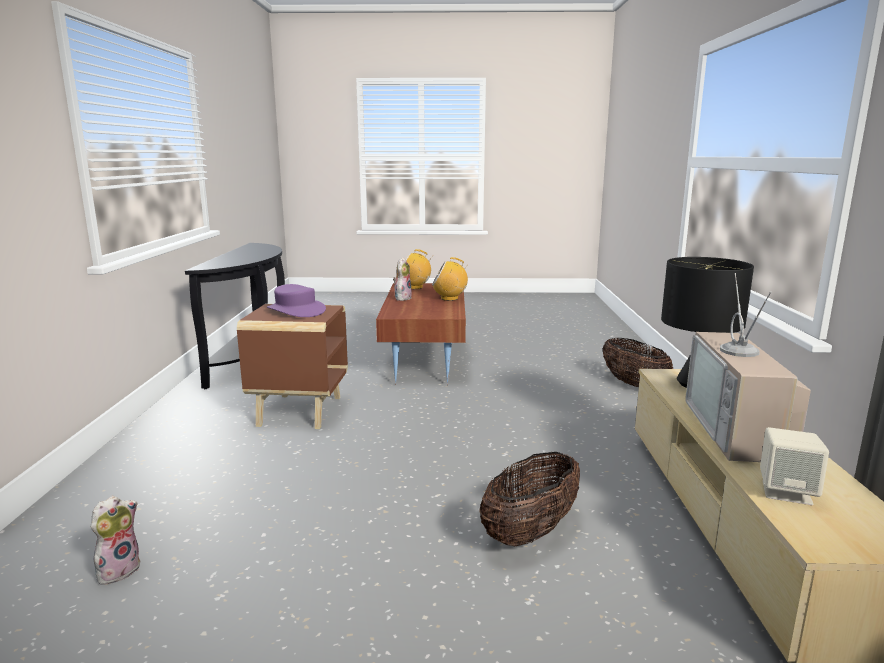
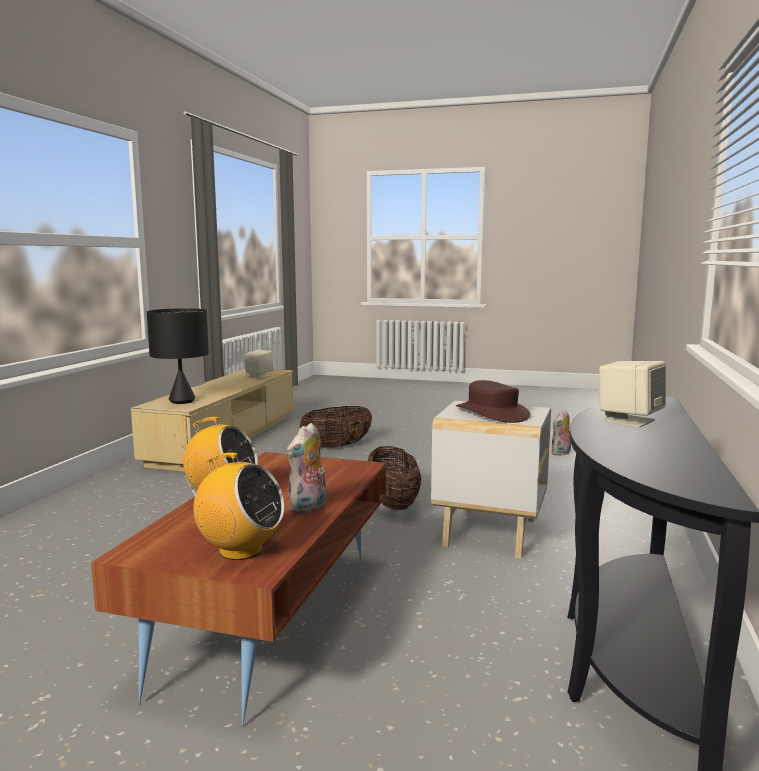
camera: 165 degrees left, 5 degrees down
(243, 257) = (629, 420): none -> beige speaker
(295, 310) = (492, 413): purple hat -> brown hat
(300, 410) = (490, 533): brown side table -> white side table
(633, 384) = (63, 522): basket -> basket (393, 504)
(739, 430) = (223, 387): television -> none

